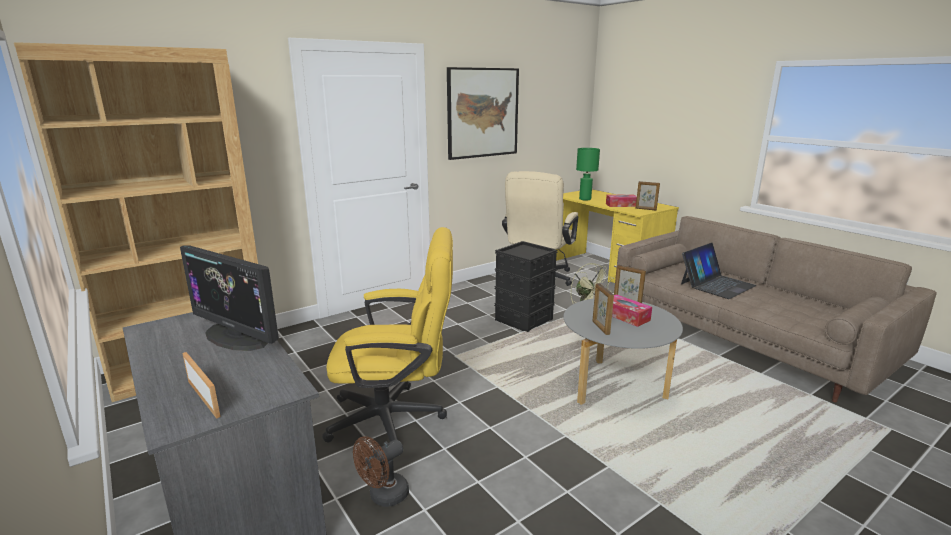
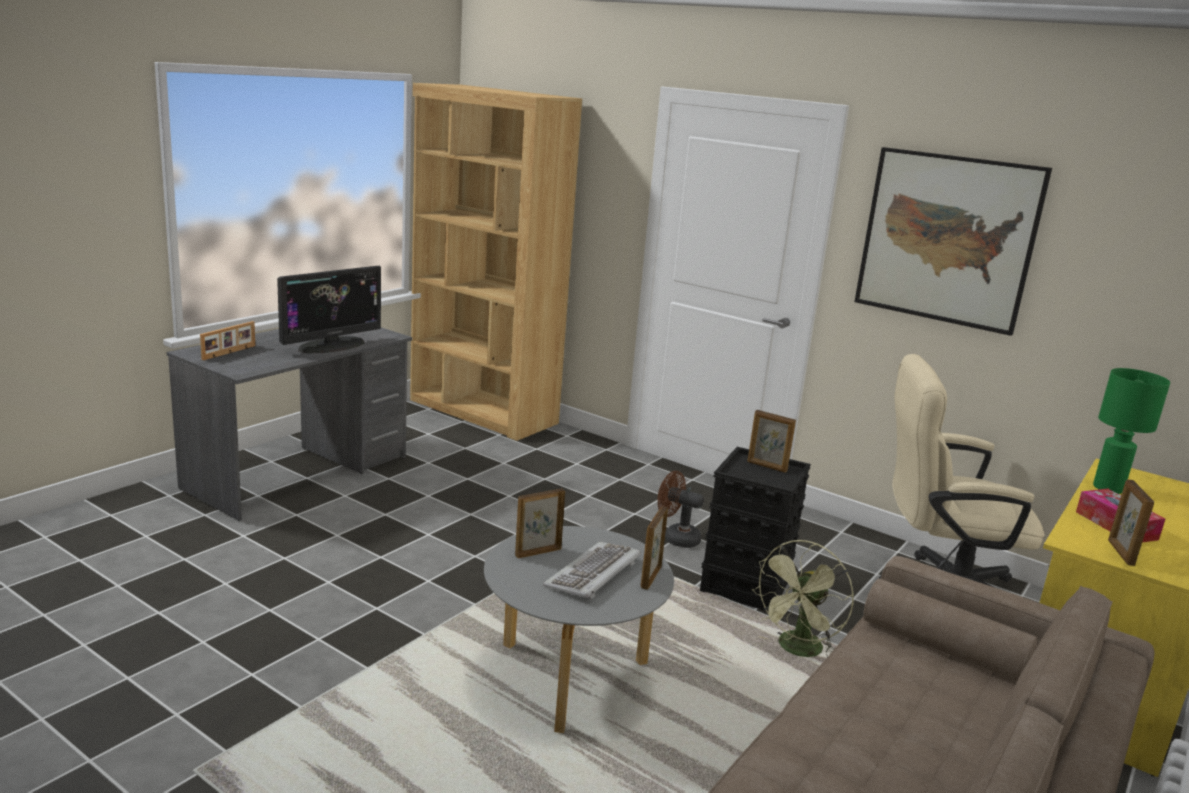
camera: 70 degrees right, 0 degrees up
(237, 337) = (331, 345): monitor -> monitor turned 150 degrees counterclockwise
(383, 497) = (300, 535): brown fan -> brown fan (676, 538)
(397, 418) = (427, 523): yellow office chair -> none
(519, 250) = (767, 466): none -> picture frame
(625, 316) = (594, 574): tissue box -> keyboard
(717, 284) = (901, 717): laptop -> none

